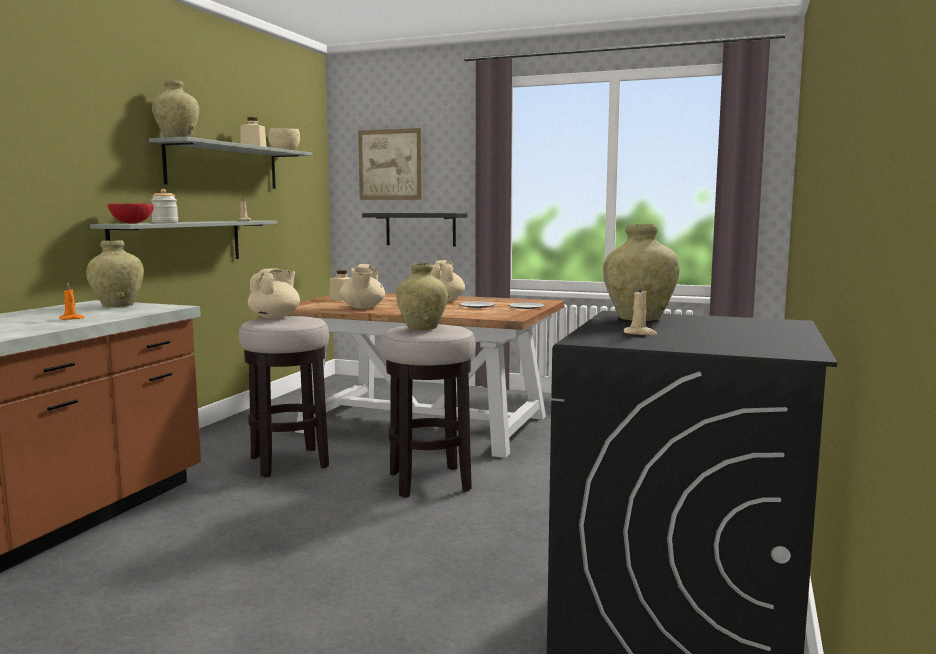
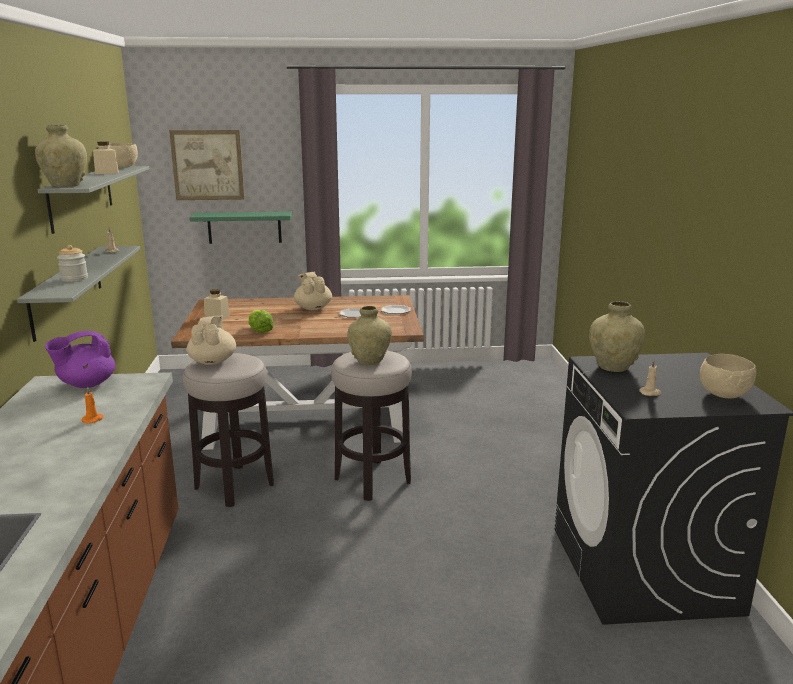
camera: 25 degrees left, 10 degrees up
(118, 305) = (86, 384): beige vase -> purple teapot
(132, 223) = (58, 291): red bowl -> none
(362, 308) = (259, 330): beige teapot -> lettuce
(420, 229) = (244, 227): black shelf -> green shelf
(752, 343) = (725, 395): none -> beige bowl

